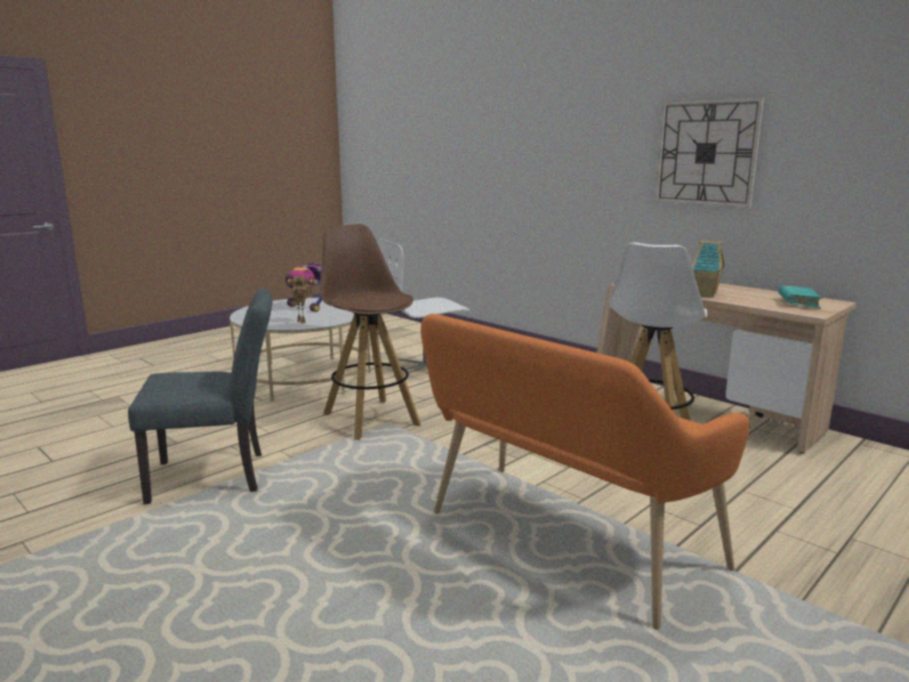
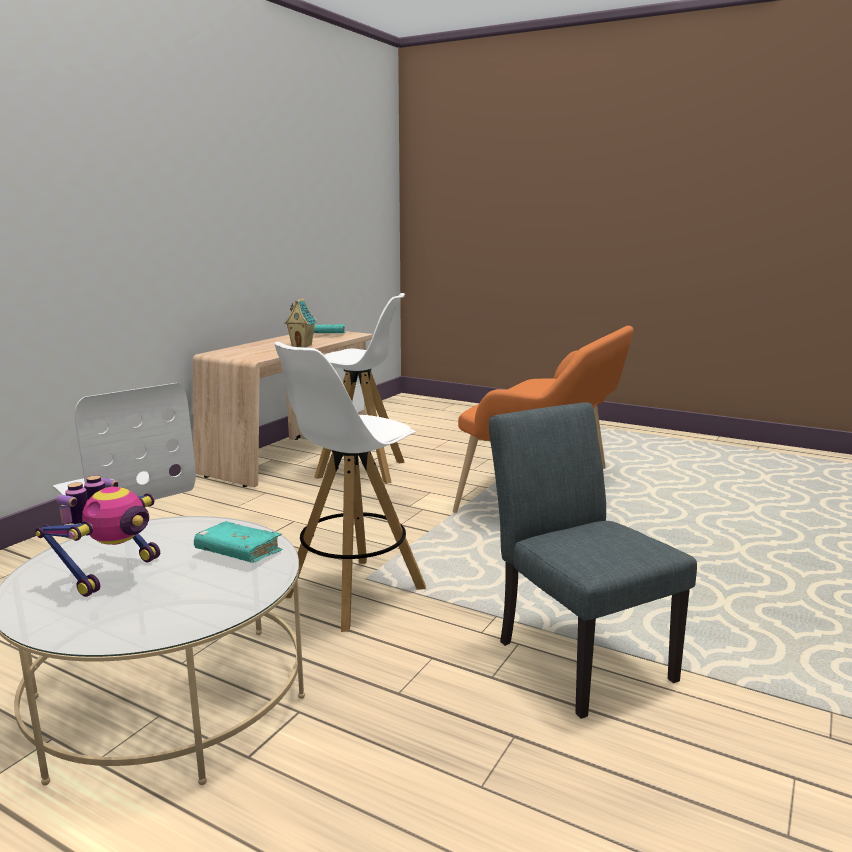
camera: 105 degrees left, 0 degrees up
(303, 322) = (238, 552): toy robot -> turquoise book
(370, 418) = (353, 593): brown stool -> white stool
(706, 153) = (217, 224): wall clock -> none

